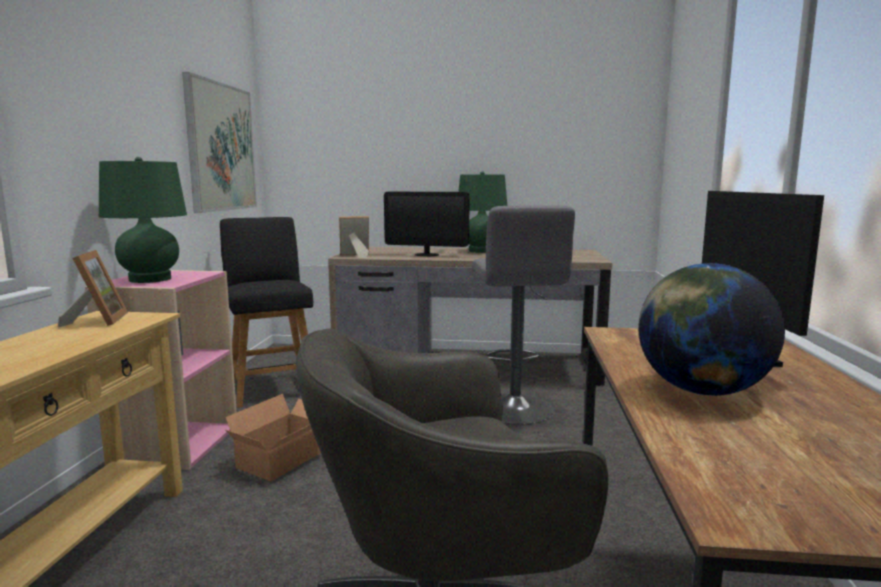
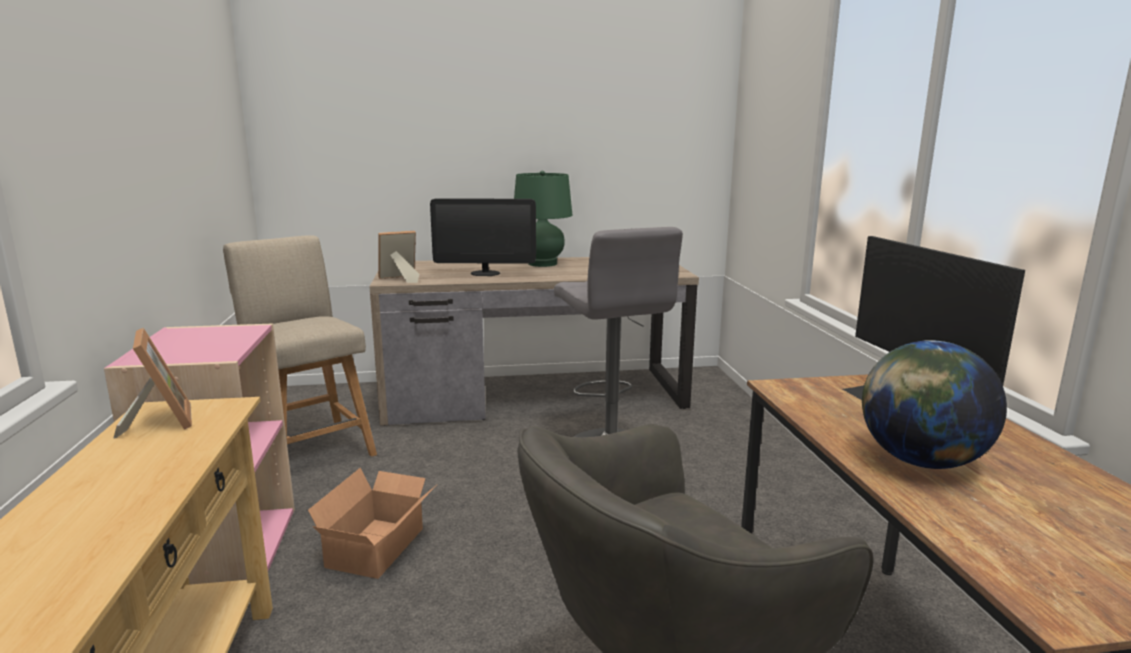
camera: 15 degrees left, 5 degrees up
(150, 279) = (185, 347): green table lamp -> none
(221, 147) = (211, 146): picture -> none
(272, 386) = (310, 449): black chair -> beige chair

